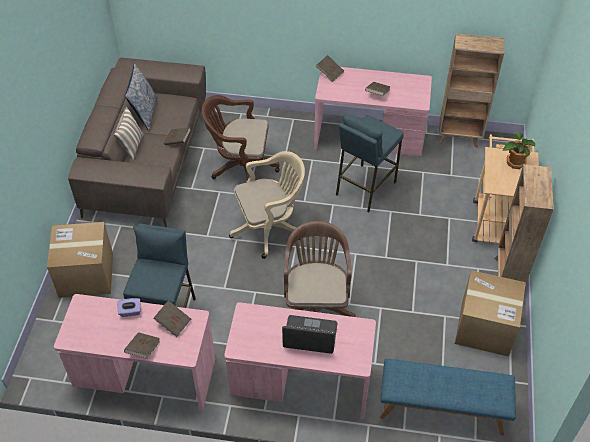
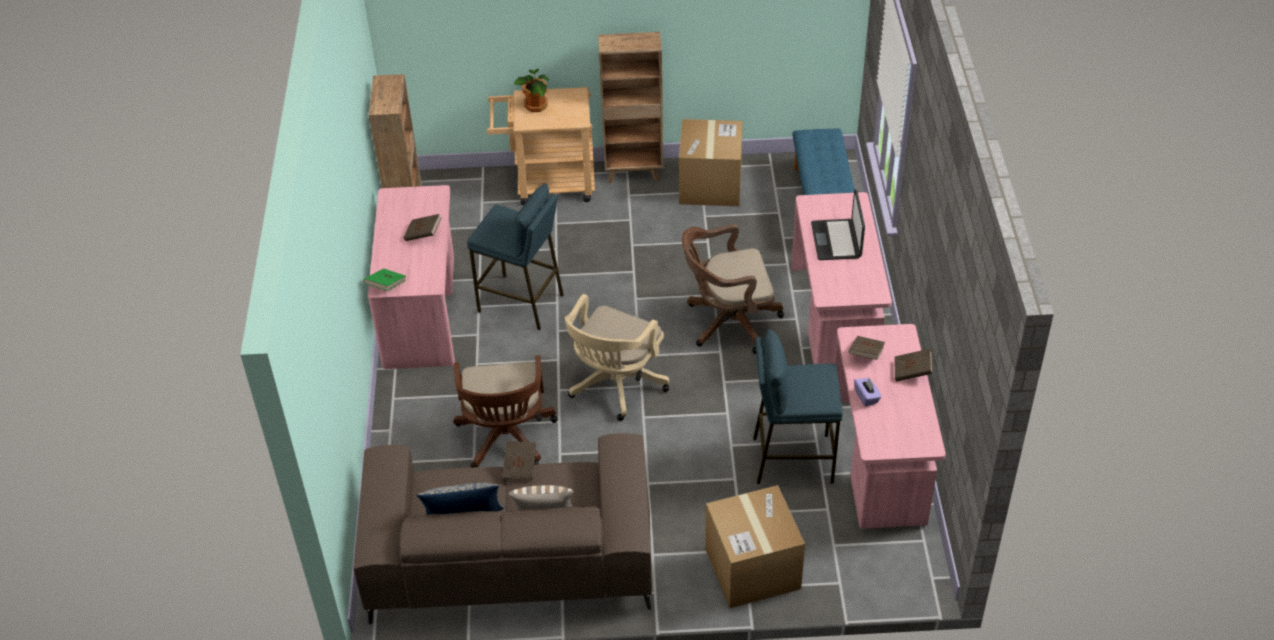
camera: 100 degrees left, 5 degrees down
(270, 228) = (615, 386): beige office chair -> beige office chair turned 120 degrees counterclockwise
(330, 73) = (386, 286): brown book -> green book

